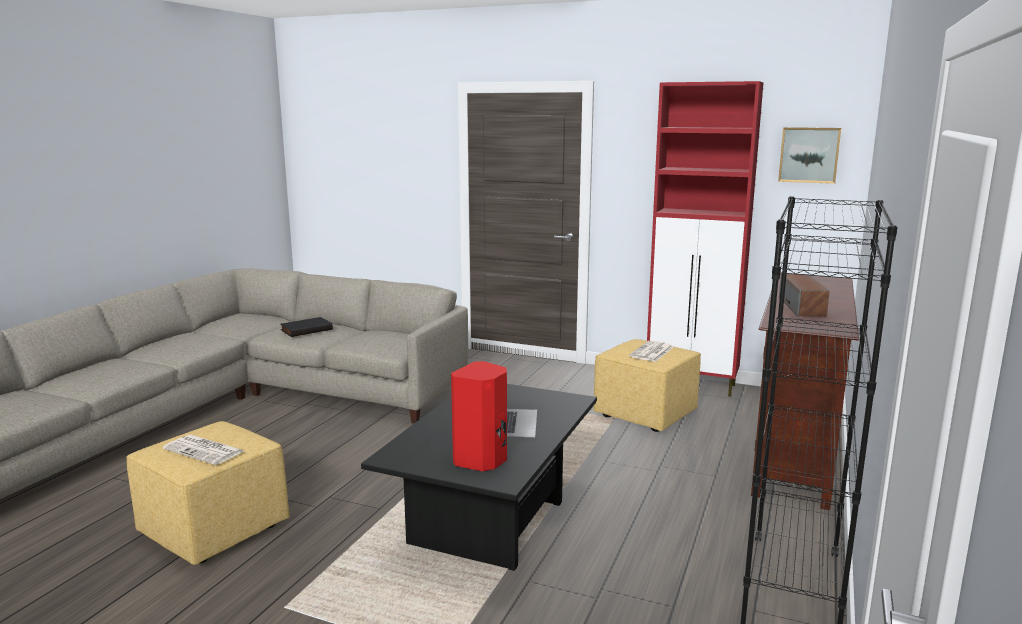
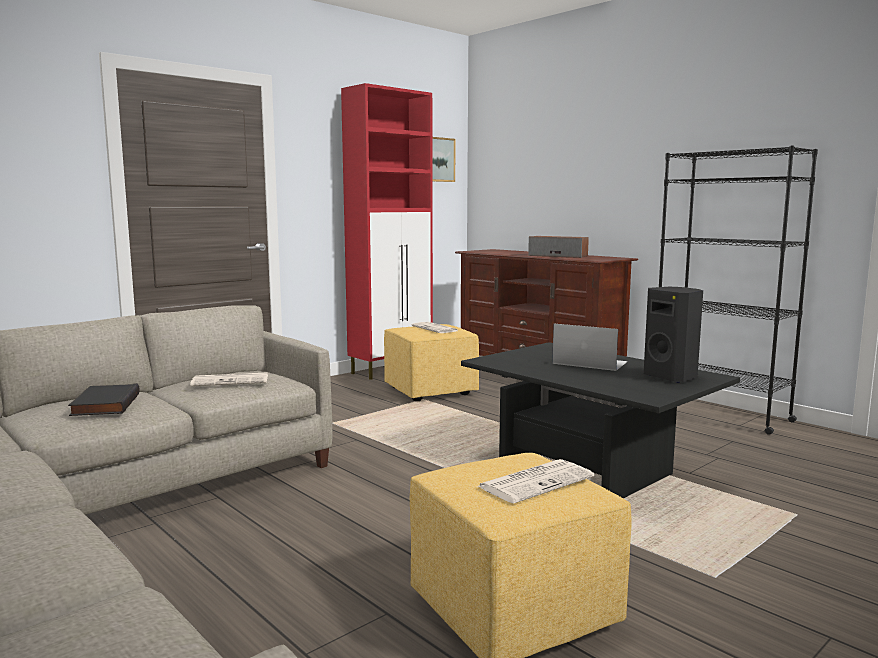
camera: 65 degrees left, 5 degrees down
(375, 338) = (231, 381): none -> newspaper
(482, 461) = (671, 377): red speaker -> black speaker

